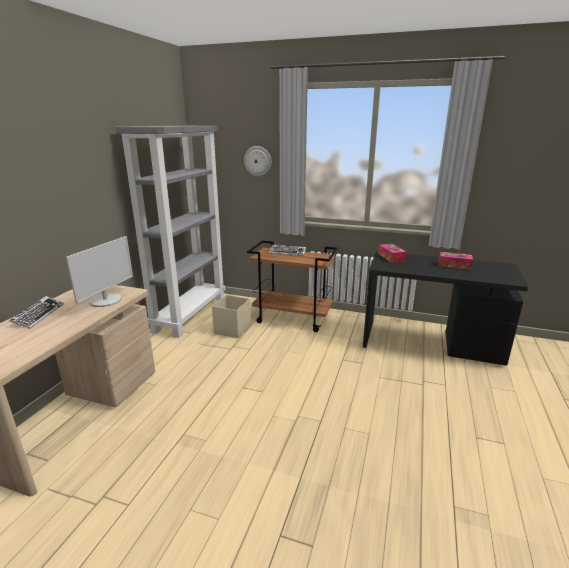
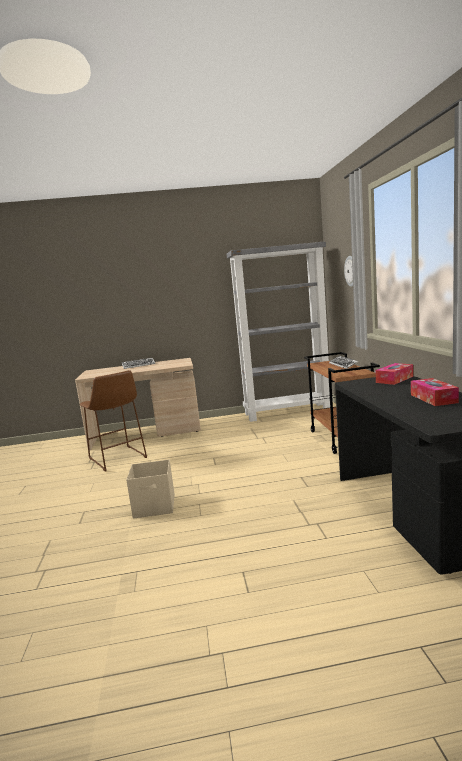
camera: 65 degrees right, 10 degrees down
(106, 300) = (167, 365): monitor -> none
(134, 465) = (118, 459): none -> brown stool
(233, 329) = (287, 429): beige storage box -> beige storage box (155, 507)

